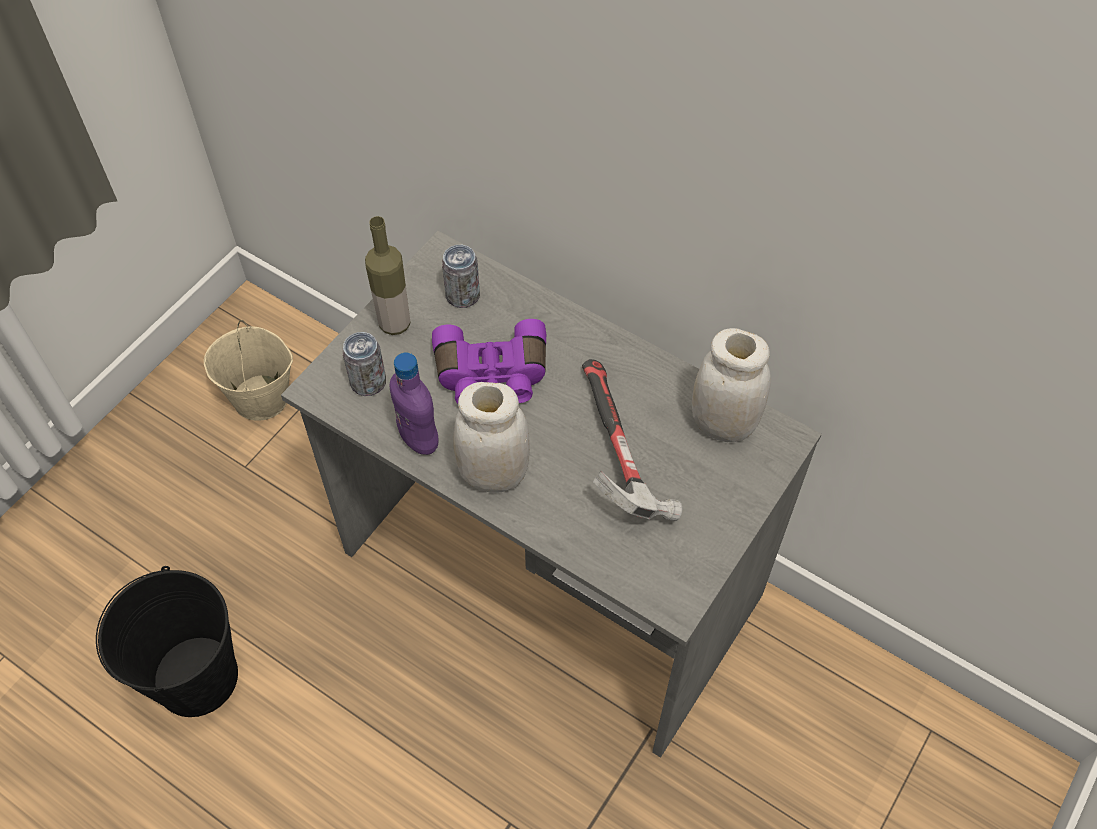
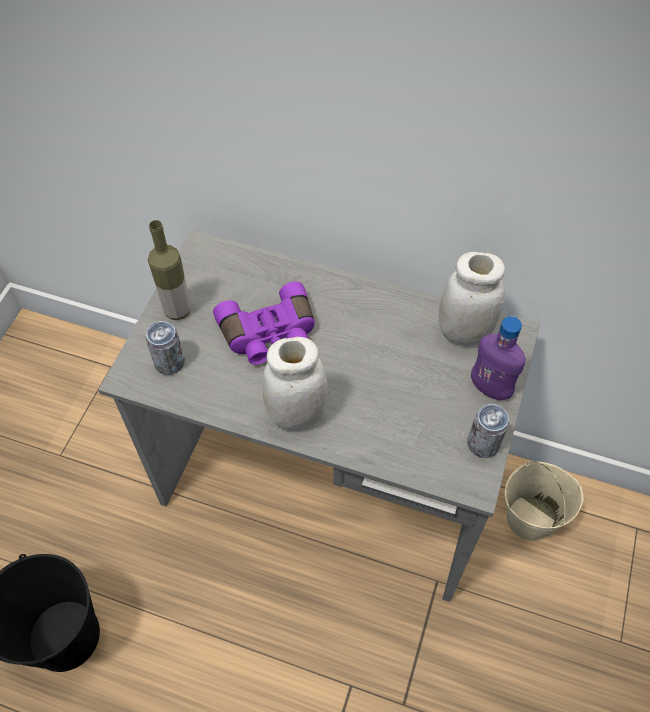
camera: 15 degrees left, 0 degrees up
(262, 398) = (59, 397): beige bucket -> beige bucket (531, 517)
(419, 439) = (226, 399): purple bottle -> purple bottle (490, 388)
(462, 295) = (226, 276): can -> can (483, 444)
(617, 455) = (390, 376): hammer -> none

